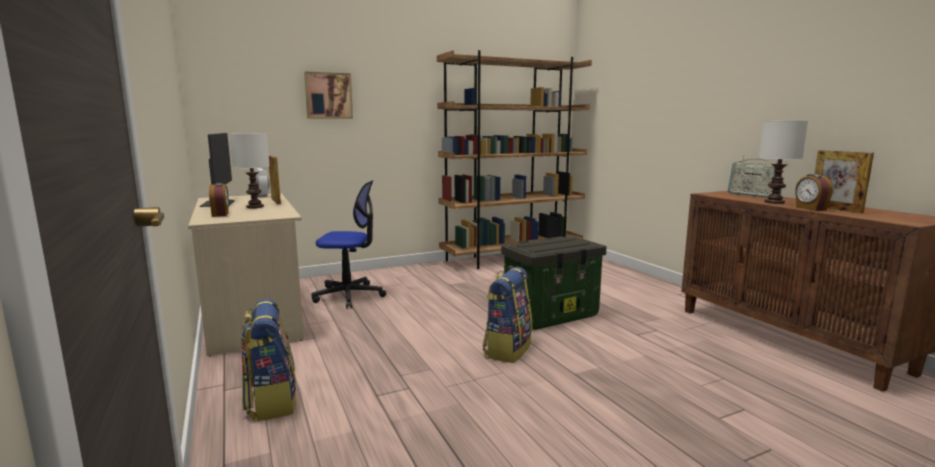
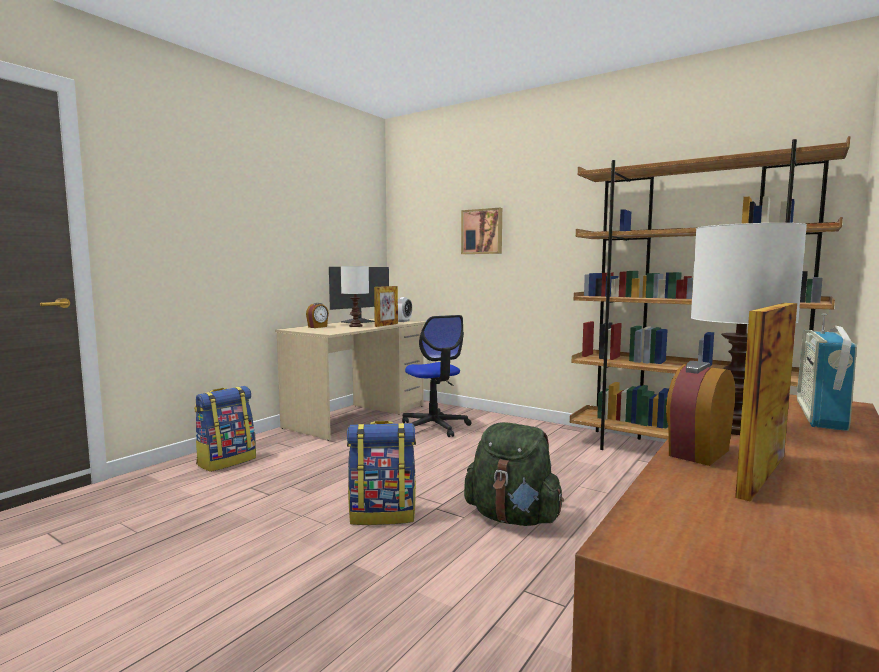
camera: 60 degrees right, 5 degrees down
(551, 315) = (513, 518): storage box -> green backpack

